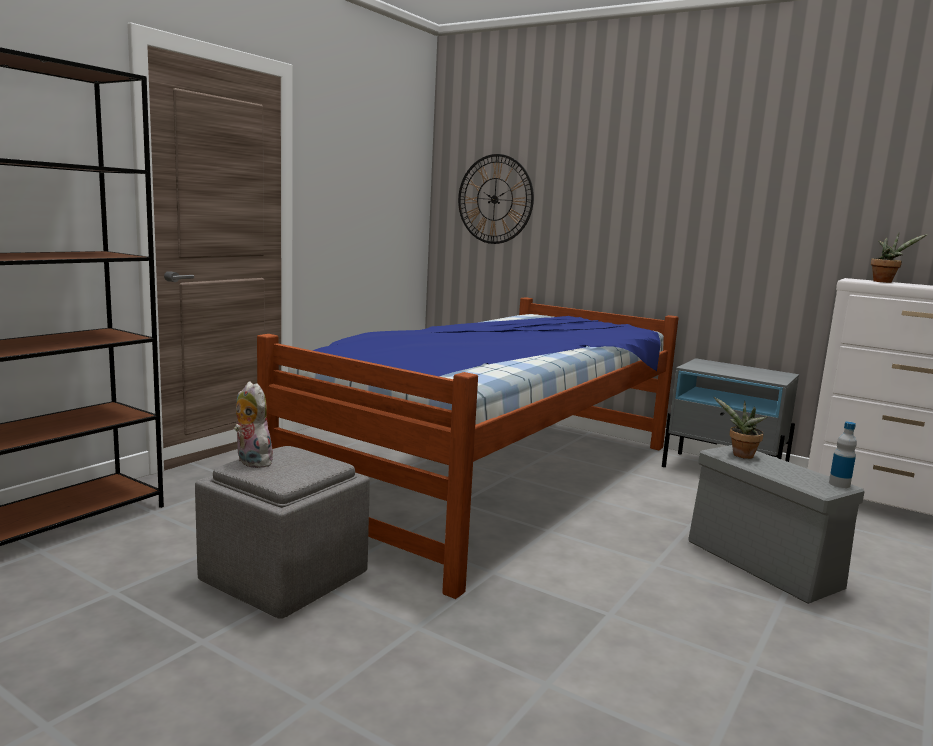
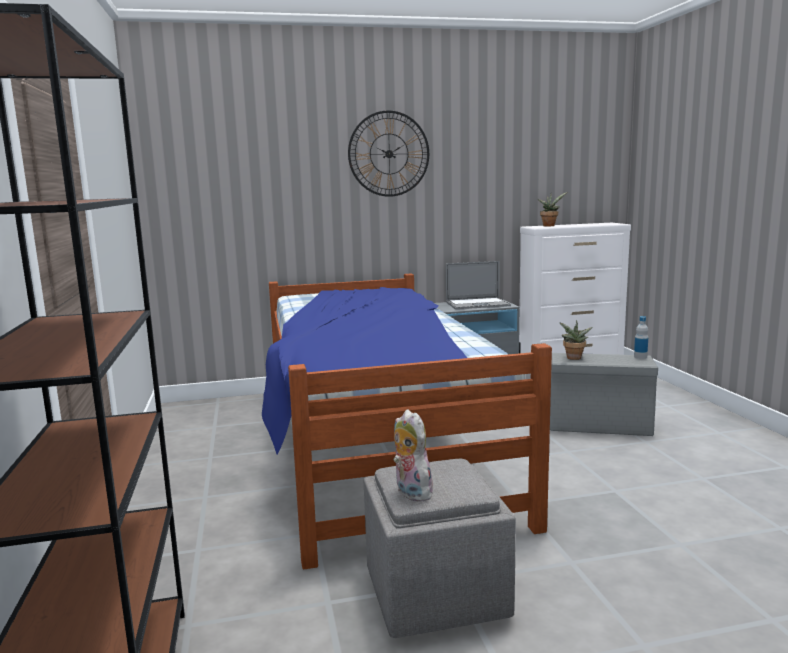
camera: 45 degrees left, 0 degrees up
(251, 462) = (410, 492): plush toy -> plush toy turned 60 degrees clockwise
(495, 199) = (218, 192): wall clock -> wall clock (389, 154)
(744, 371) = (477, 304): none -> laptop

